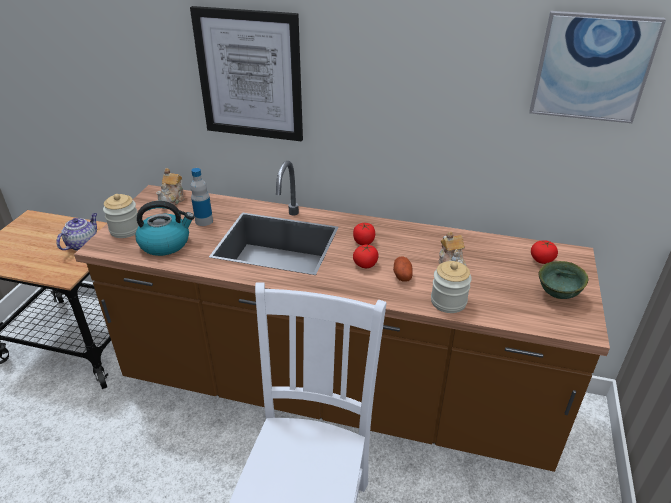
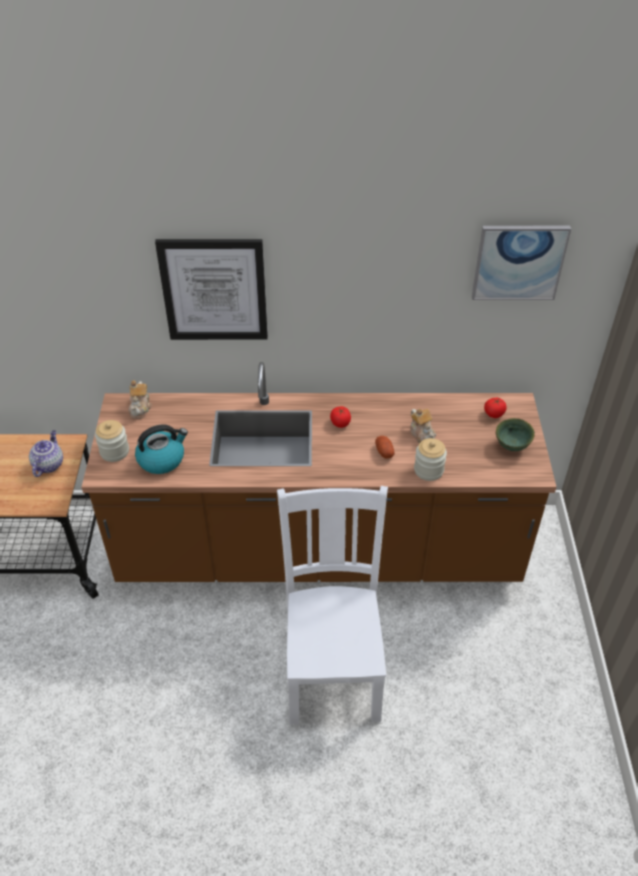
camera: 15 degrees left, 10 degrees up
(204, 221) = (184, 427): bottle -> none
(365, 264) = (350, 447): tomato -> none

